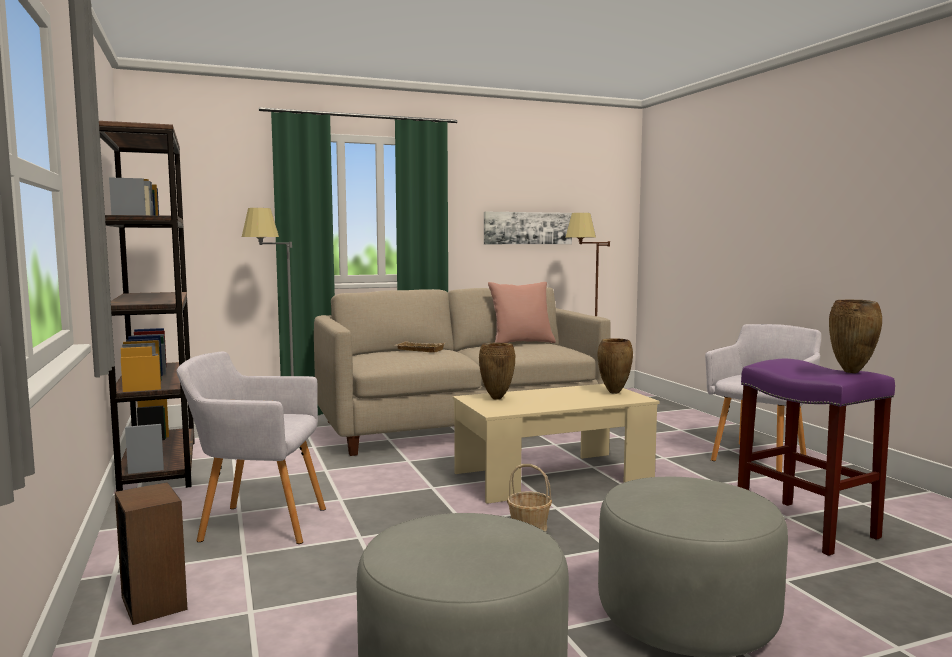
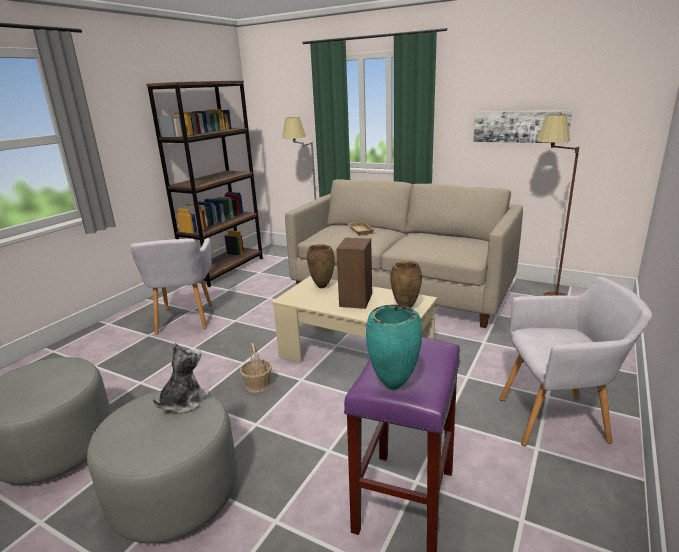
camera: 50 degrees right, 15 degrees up
(154, 603) = (88, 344): speaker -> speaker (356, 300)
(257, 523) = (184, 320): grey armchair -> grey armchair turned 150 degrees counterclockwise
(521, 343) = (455, 237): pink pillow -> none
(664, 481) = (183, 401): none -> plush toy
(852, 372) = (393, 387): brown vase -> turquoise vase

